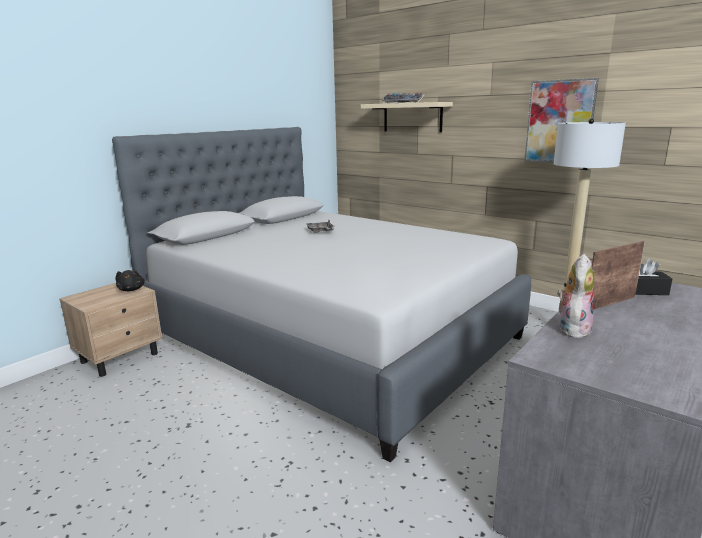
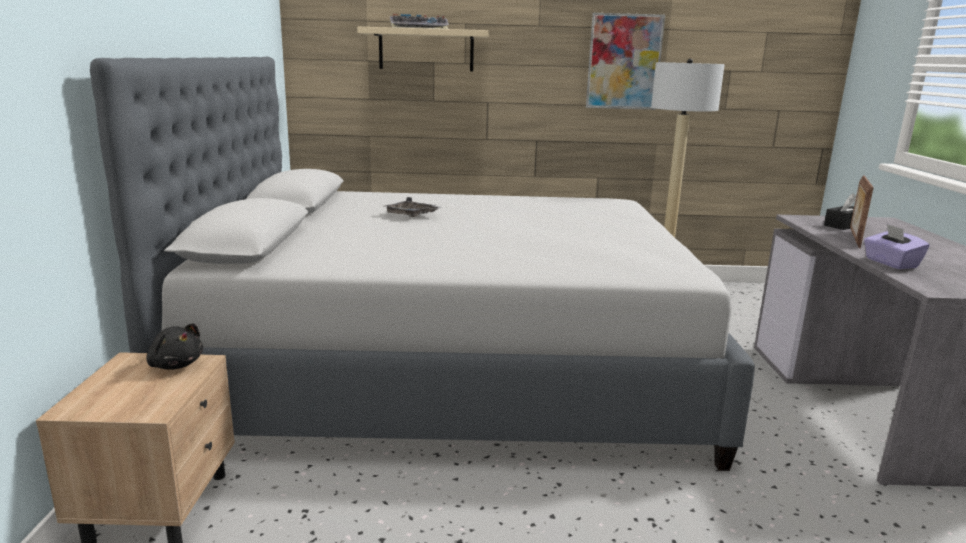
camera: 40 degrees left, 0 degrees up
(572, 329) = (890, 263): plush toy -> purple tissue box

